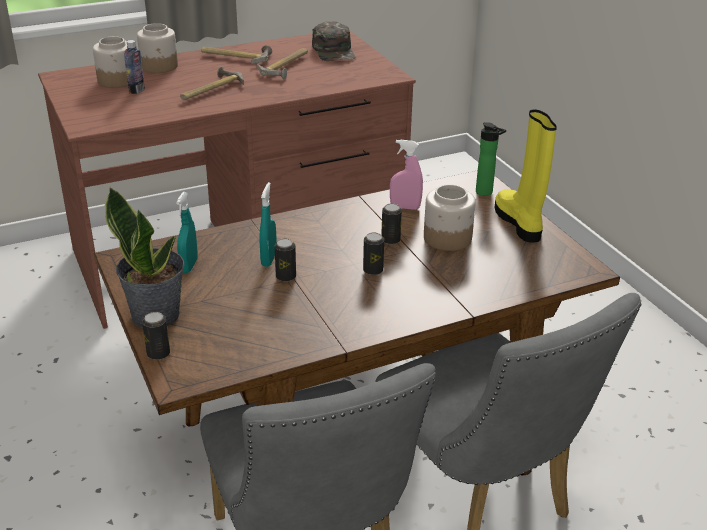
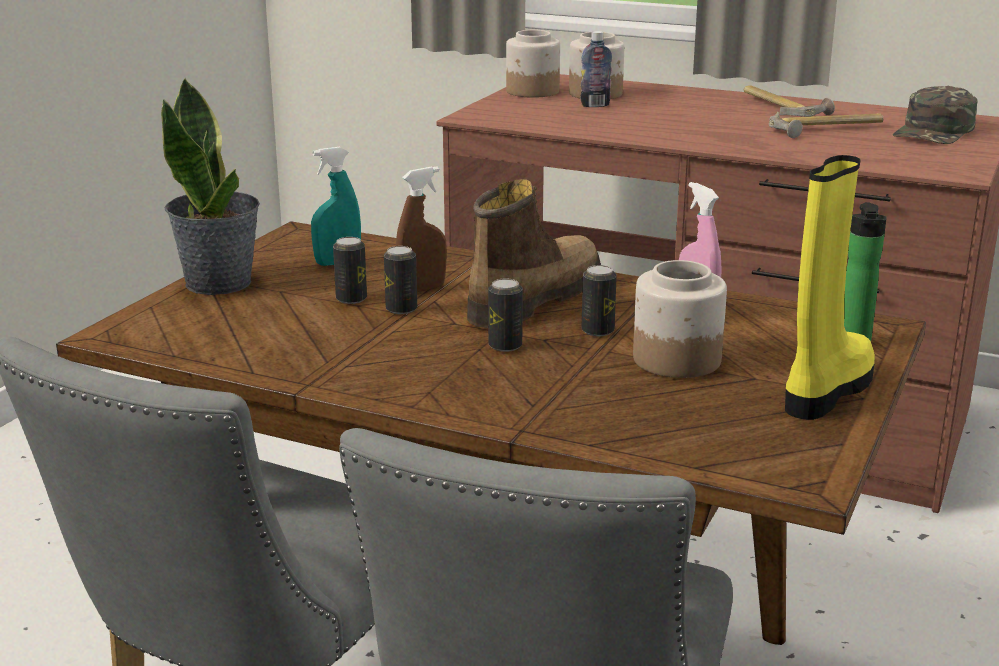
camera: 50 degrees right, 10 degrees down
(158, 354) = (149, 309): can -> can (351, 299)
(159, 66) = (670, 94): jar -> jar (532, 91)
(210, 89) = (677, 124): hammer -> none
(268, 259) = (422, 289): turquoise spray bottle -> brown spray bottle
(330, 237) = (532, 299): none -> boot

